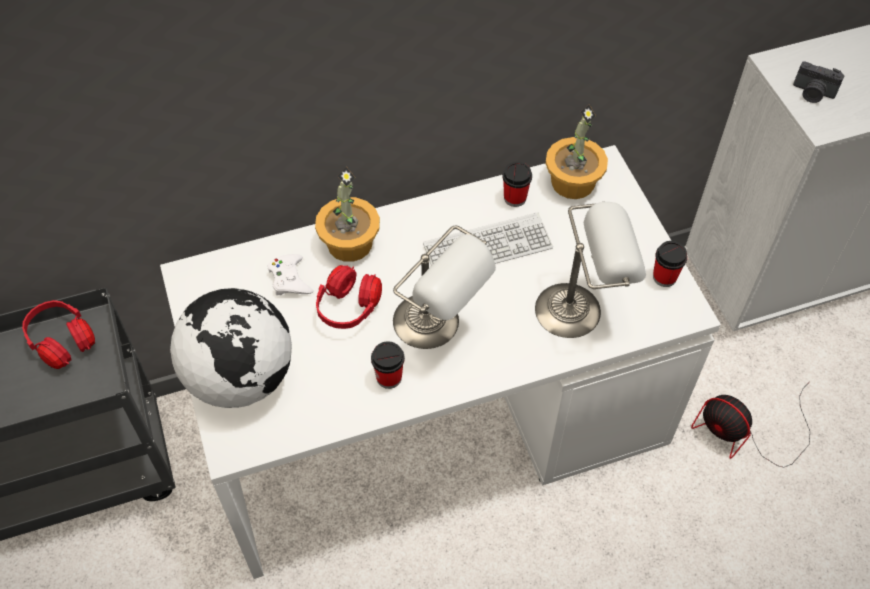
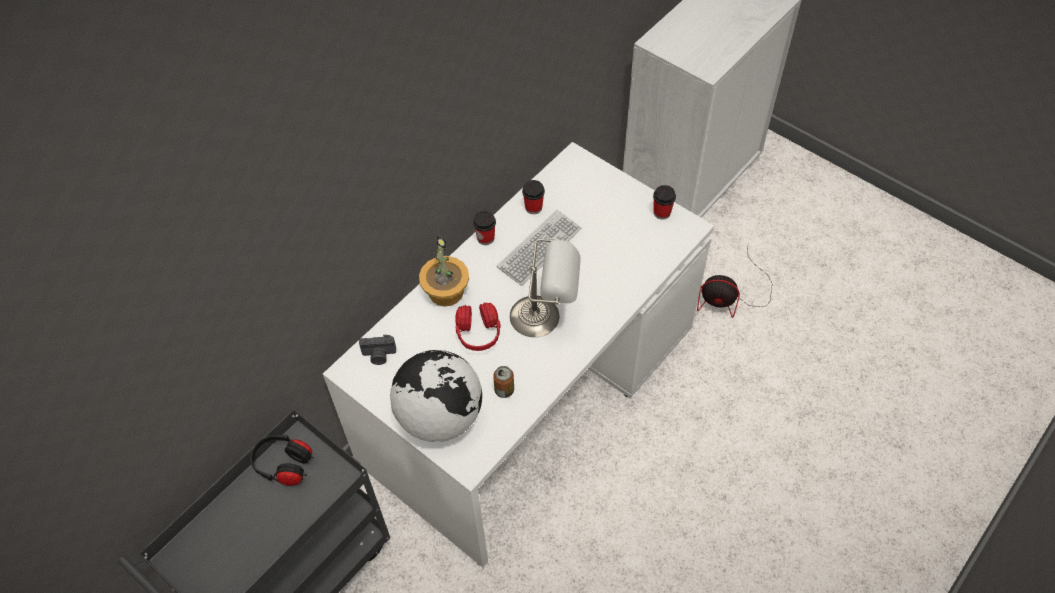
camera: 30 degrees left, 0 degrees up
(63, 343) = (285, 466): red headphones -> black headphones
(290, 279) = (423, 336): white game controller -> none
(330, 386) = (504, 390): none -> can
(389, 377) = (537, 364): cup -> cup (485, 238)
(572, 182) = (562, 179): potted plant -> none
(581, 307) = (625, 257): white table lamp -> none
(812, 93) = (689, 52): camera -> camera (379, 355)

